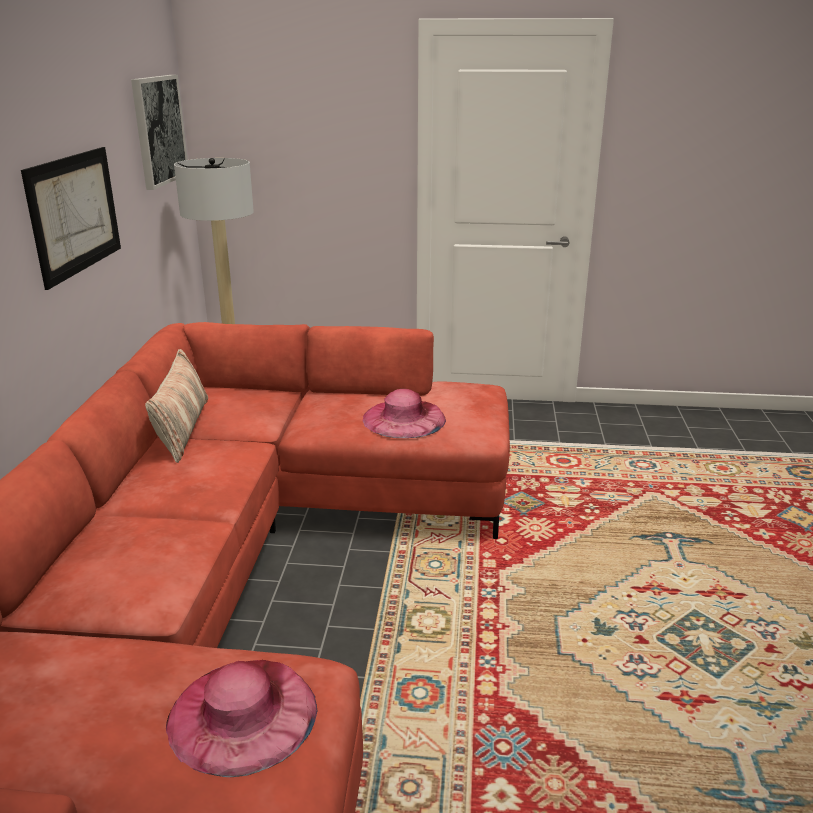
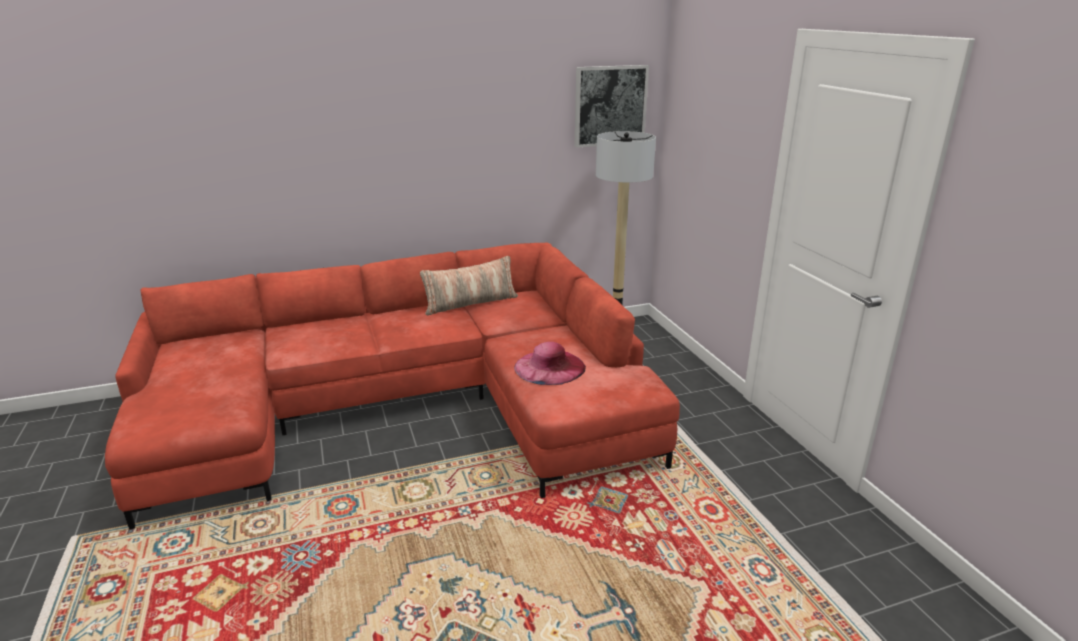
camera: 65 degrees right, 0 degrees up
(75, 213) = (470, 149): picture -> none
(242, 714) = (200, 403): pink hat -> none

